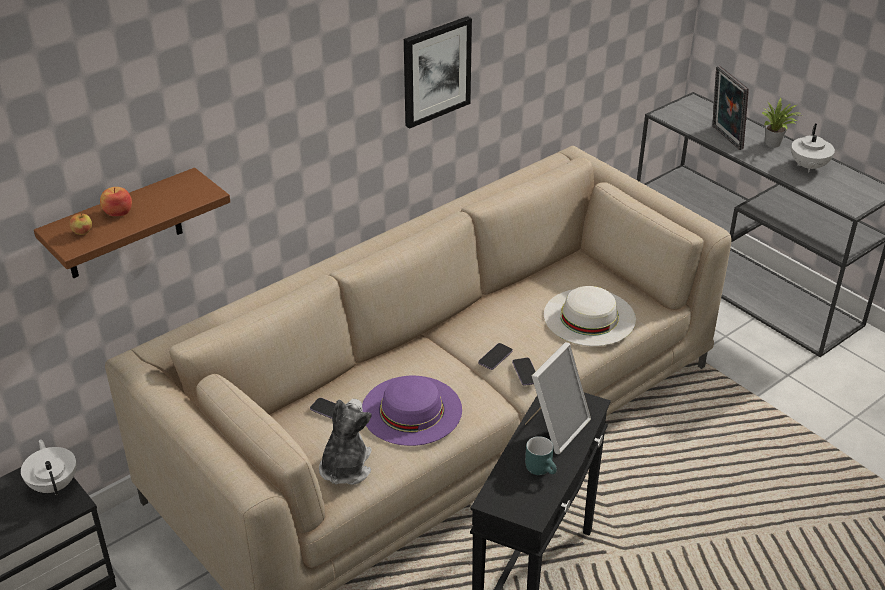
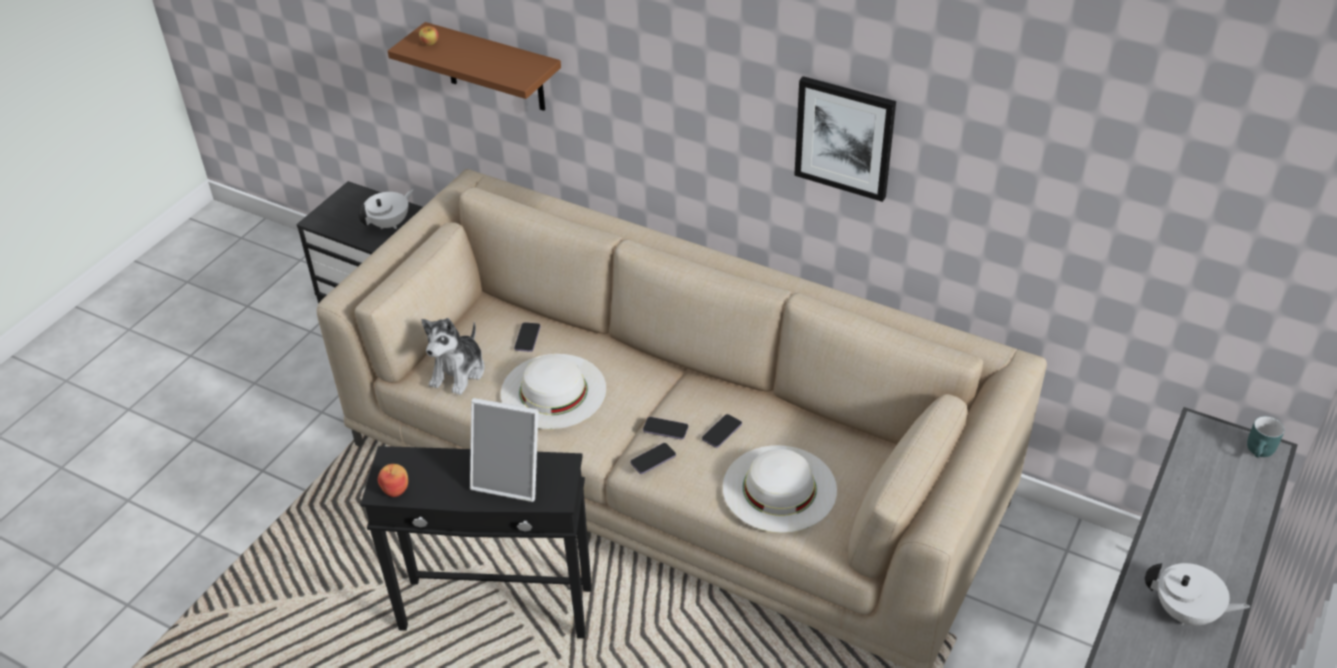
camera: 70 degrees right, 5 degrees up
(118, 212) = (467, 48): apple -> apple (396, 489)
(345, 467) = (458, 372): plush toy -> plush toy turned 120 degrees clockwise
(411, 410) = (553, 391): purple hat -> white hat
(515, 329) = (722, 432): none -> phone
(542, 468) = (446, 483): turquoise mug -> turquoise mug (1261, 452)
(724, 138) = (1189, 502): picture frame -> none
(774, 144) = (1221, 563): potted plant -> none
(808, 167) = (1186, 612): white teapot -> white teapot turned 150 degrees counterclockwise

